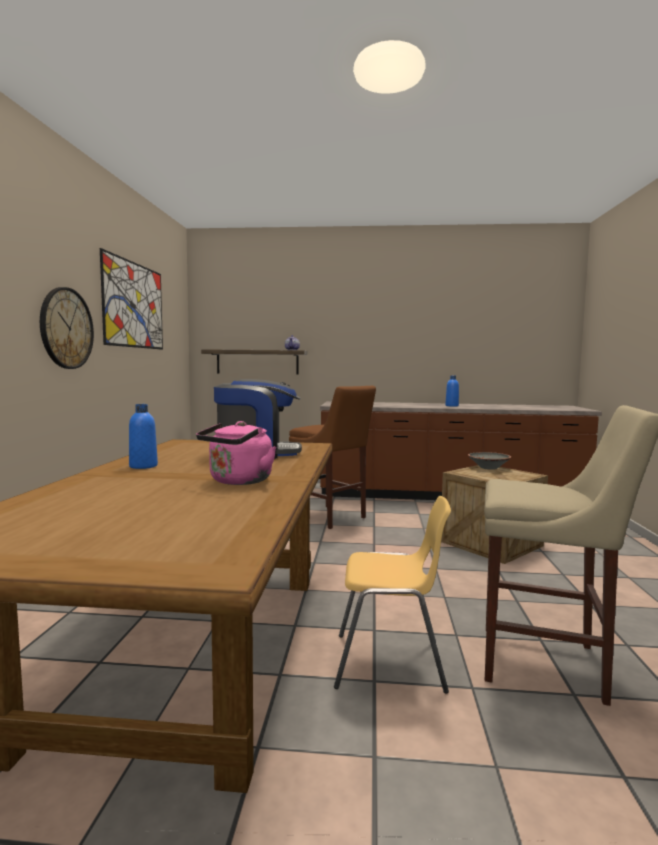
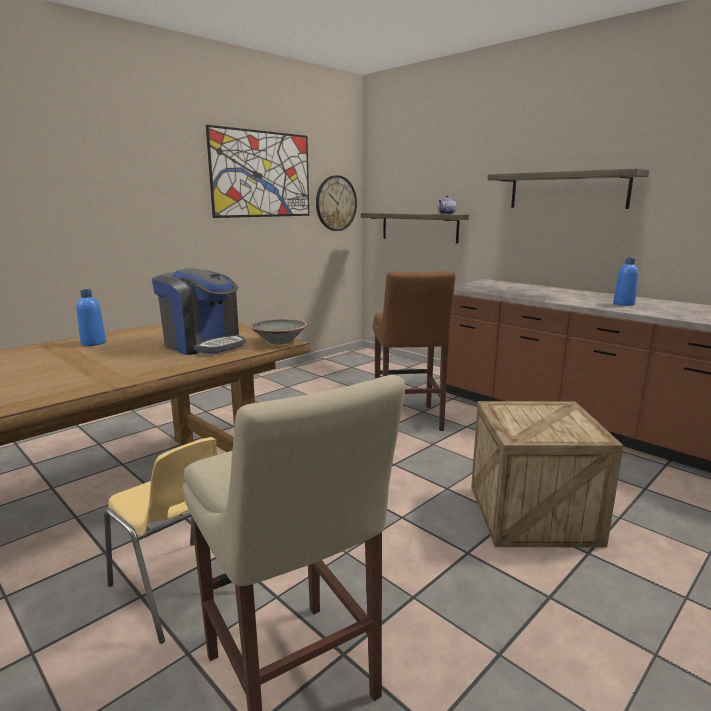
camera: 40 degrees right, 10 degrees up
(66, 328) = (159, 207): wall clock -> wall clock (336, 203)
(238, 481) = (80, 375): pink kettle -> none
(387, 333) = (567, 190): none -> shelf
(488, 468) = (560, 410): grey bowl -> grey bowl (279, 341)

